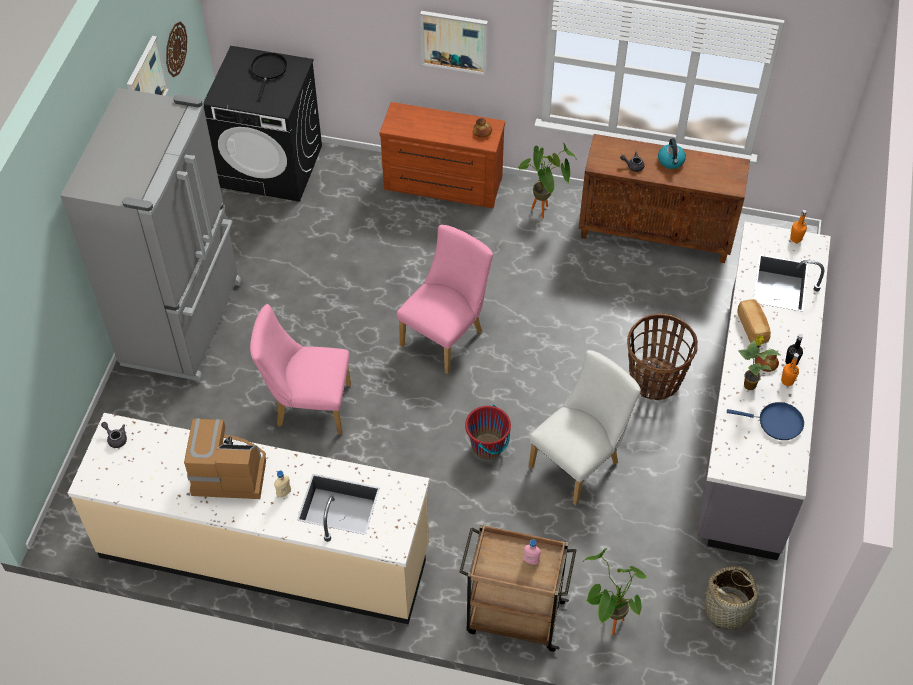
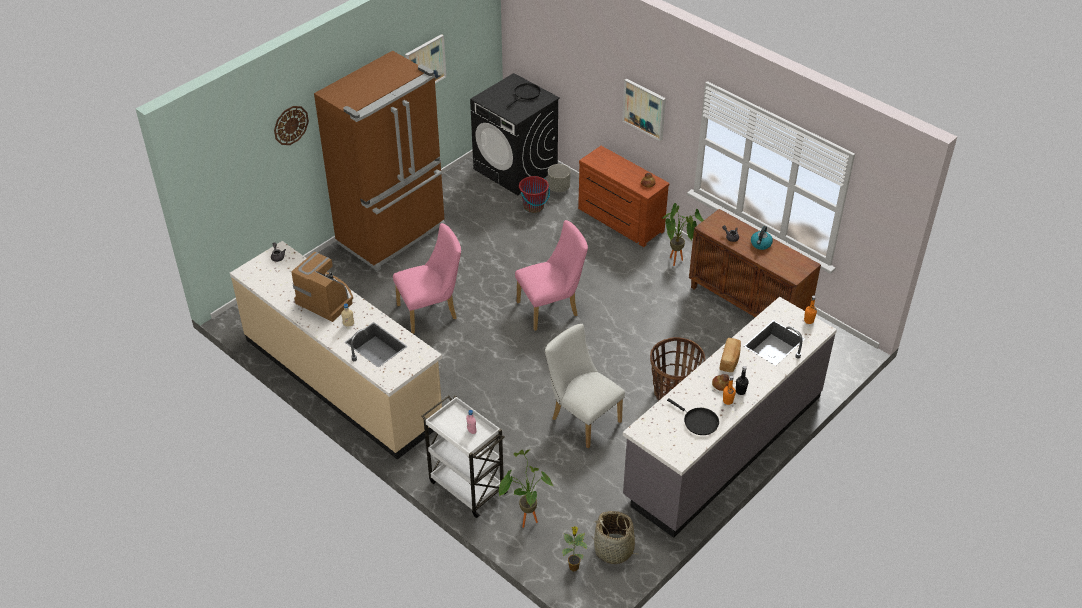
camera: 30 degrees right, 10 degrees down
(175, 49) = (463, 54): wall clock -> wall clock (290, 125)
(185, 322) = (393, 235): grey fridge -> brown fridge
(307, 405) = (431, 311): pink chair -> pink chair turned 120 degrees clockwise
(341, 170) = (559, 187): none -> grey planter
(487, 447) = (527, 383): red bucket -> red bucket (533, 206)
(513, 617) = (466, 486): brown cart -> white cart
(579, 461) = (582, 418): white chair -> white chair turned 120 degrees counterclockwise
(749, 384) = (698, 392): potted plant -> potted plant (573, 566)
(776, 422) = (698, 421): blue frying pan -> black frying pan

